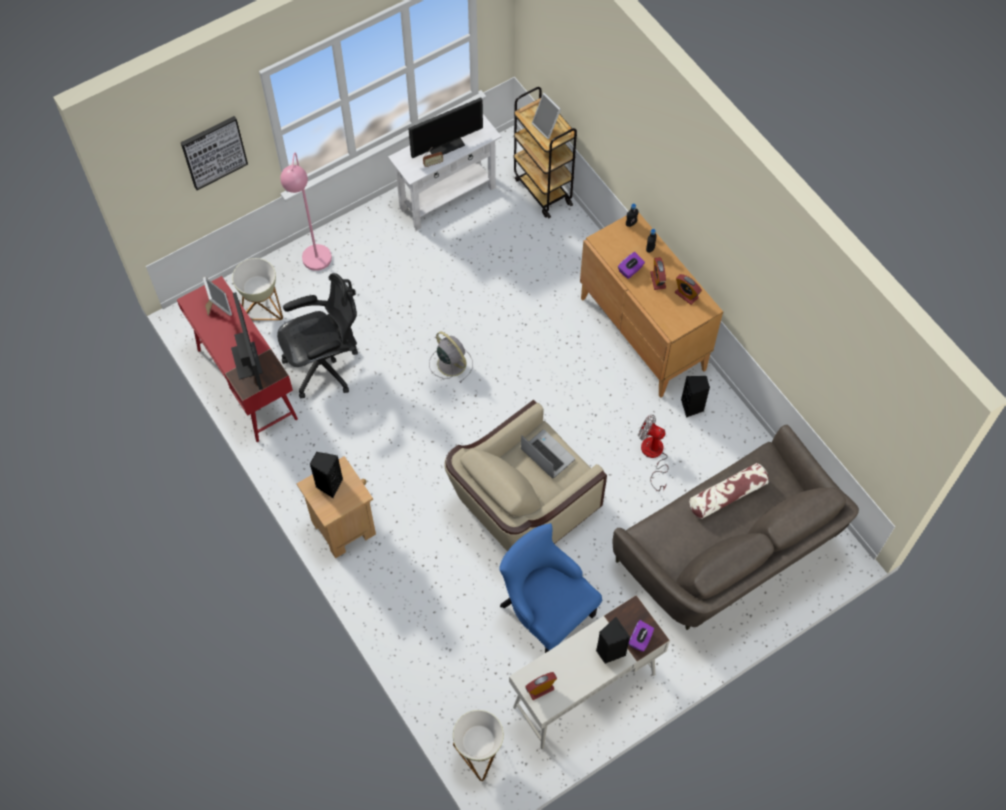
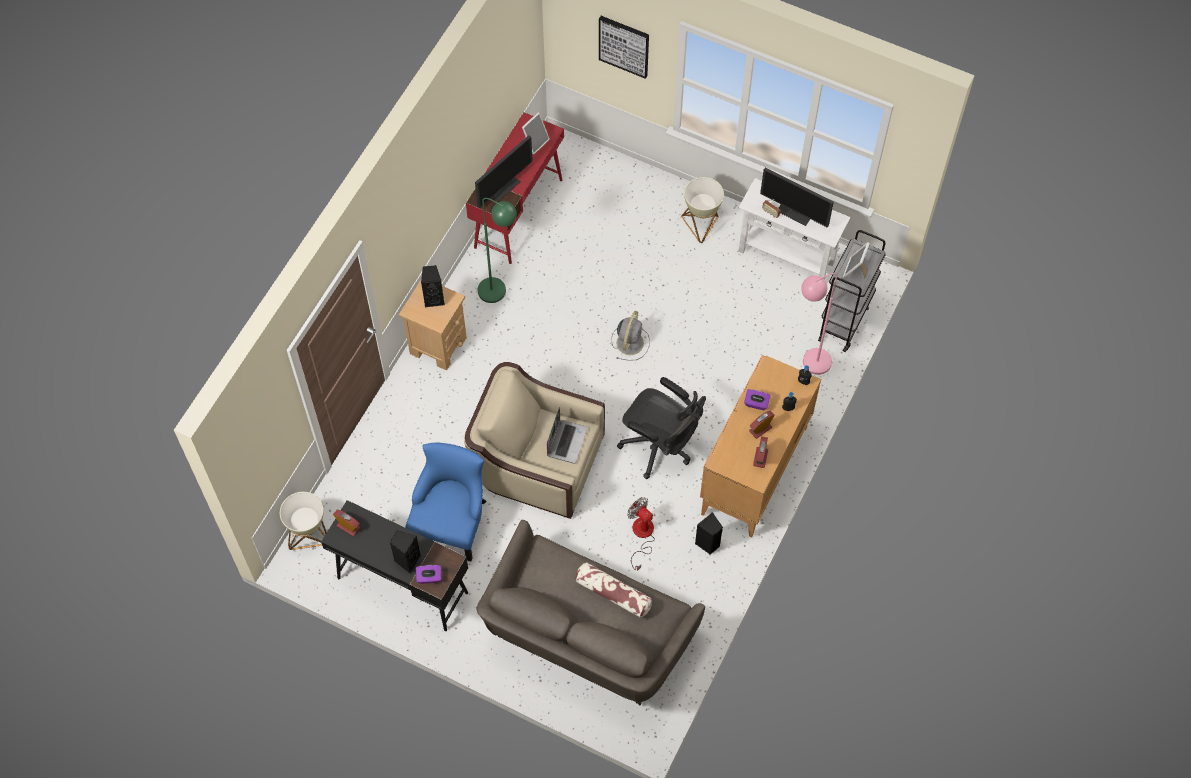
camera: 60 degrees right, 0 degrees up
(263, 309) = (591, 186): planter -> planter (701, 225)
(316, 266) = (654, 200): pink floor lamp -> pink floor lamp (809, 366)
(325, 365) = (570, 256): office chair -> office chair (660, 447)
(325, 446) = (499, 295): none -> green floor lamp
(543, 192) = (844, 324): brown cart -> grey cart
(584, 691) = (402, 585): white desk -> black desk
(653, 455) = (642, 535): fan -> fan turned 45 degrees counterclockwise

